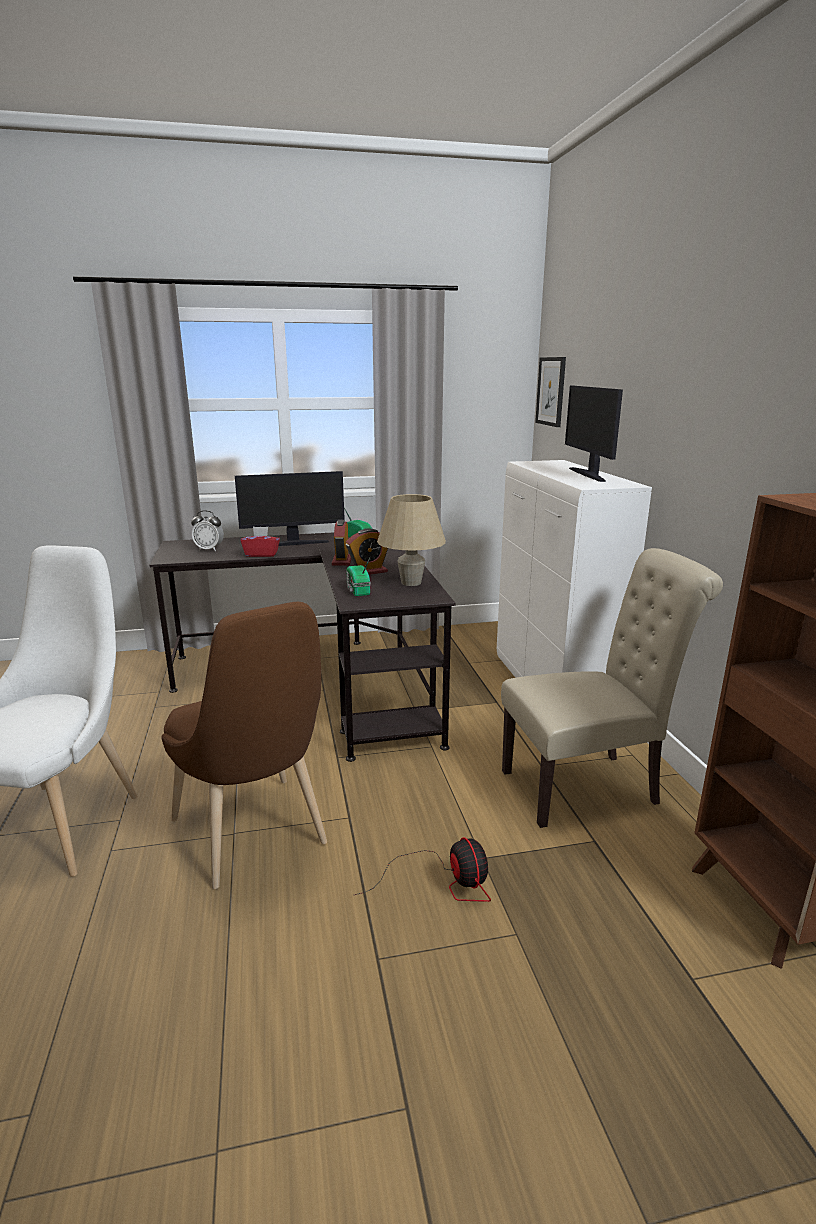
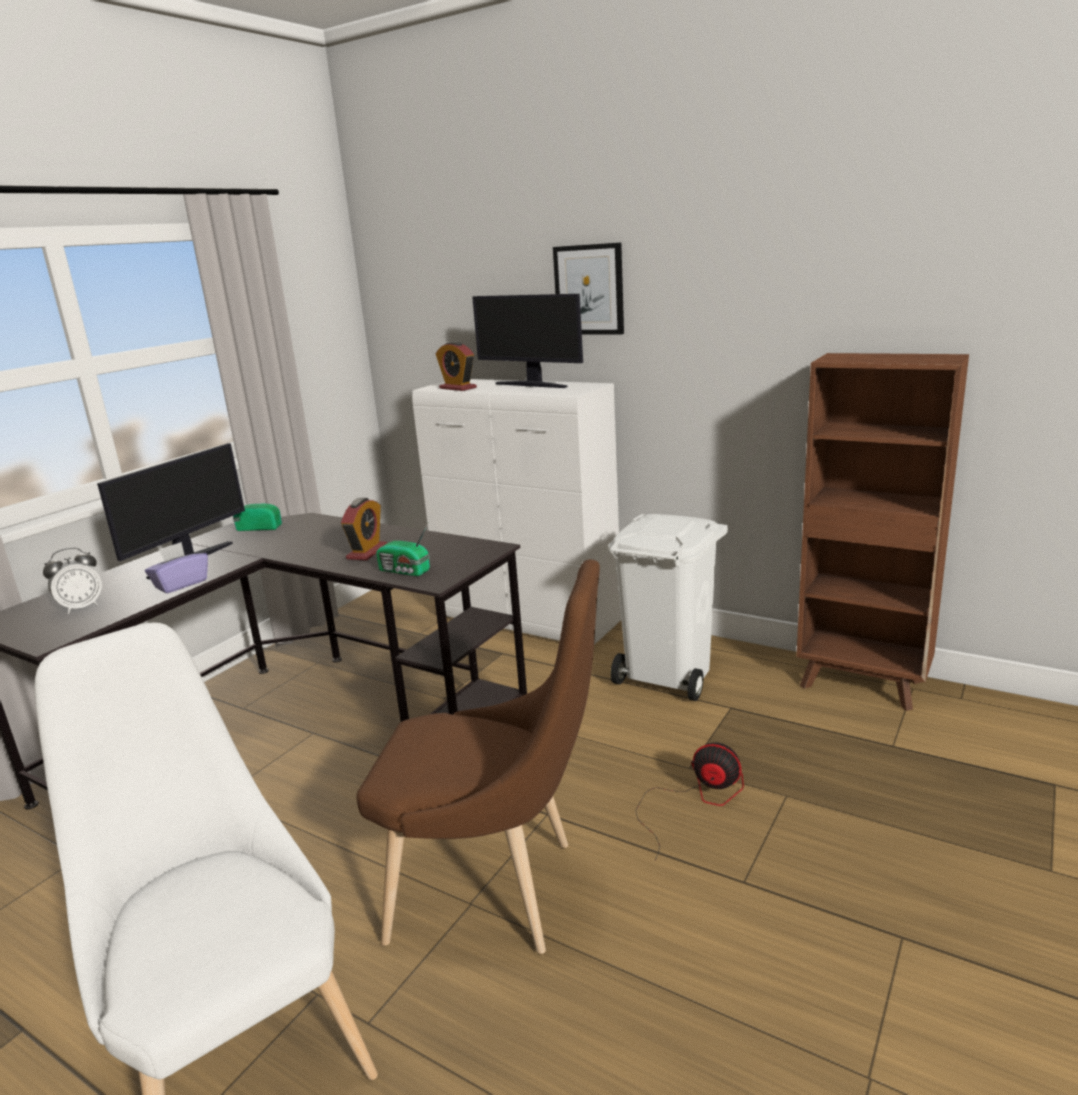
camera: 45 degrees left, 0 degrees up
(261, 554) = (181, 584): red tissue box -> purple tissue box
(342, 561) = (306, 554): alarm clock -> alarm clock (458, 388)
(411, 583) = (437, 545): beige table lamp -> none
(551, 391) = (398, 306): picture -> picture (589, 290)
(588, 786) = (670, 675): beige chair -> white trash can

